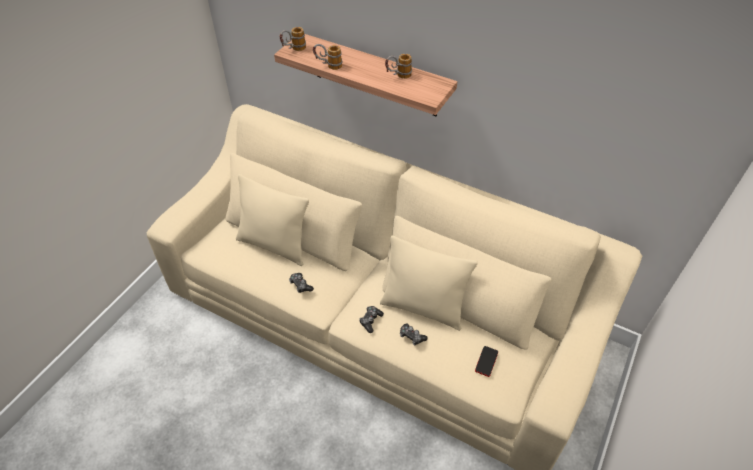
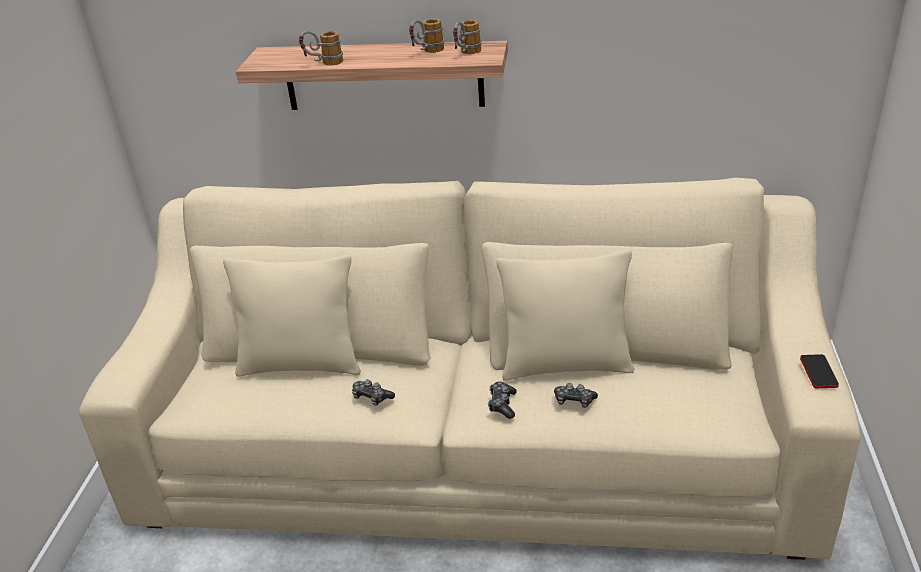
camera: 20 degrees left, 15 degrees down
(293, 49) = (261, 61): mug -> mug (466, 54)
(486, 361) = (692, 395): phone -> phone (818, 372)

